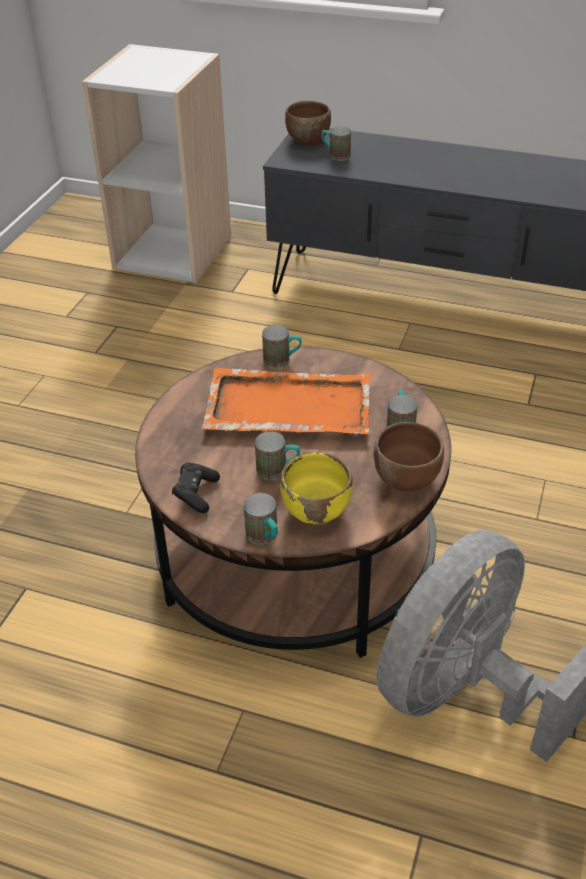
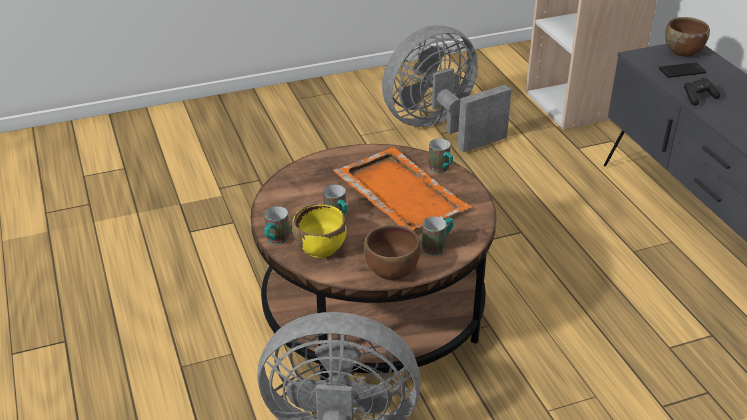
camera: 50 degrees right, 5 degrees down
(86, 348) = (439, 128): none -> grey fan
(196, 494) = (282, 199): black game controller -> black game controller (698, 97)
(335, 155) = (682, 71): mug -> phone

